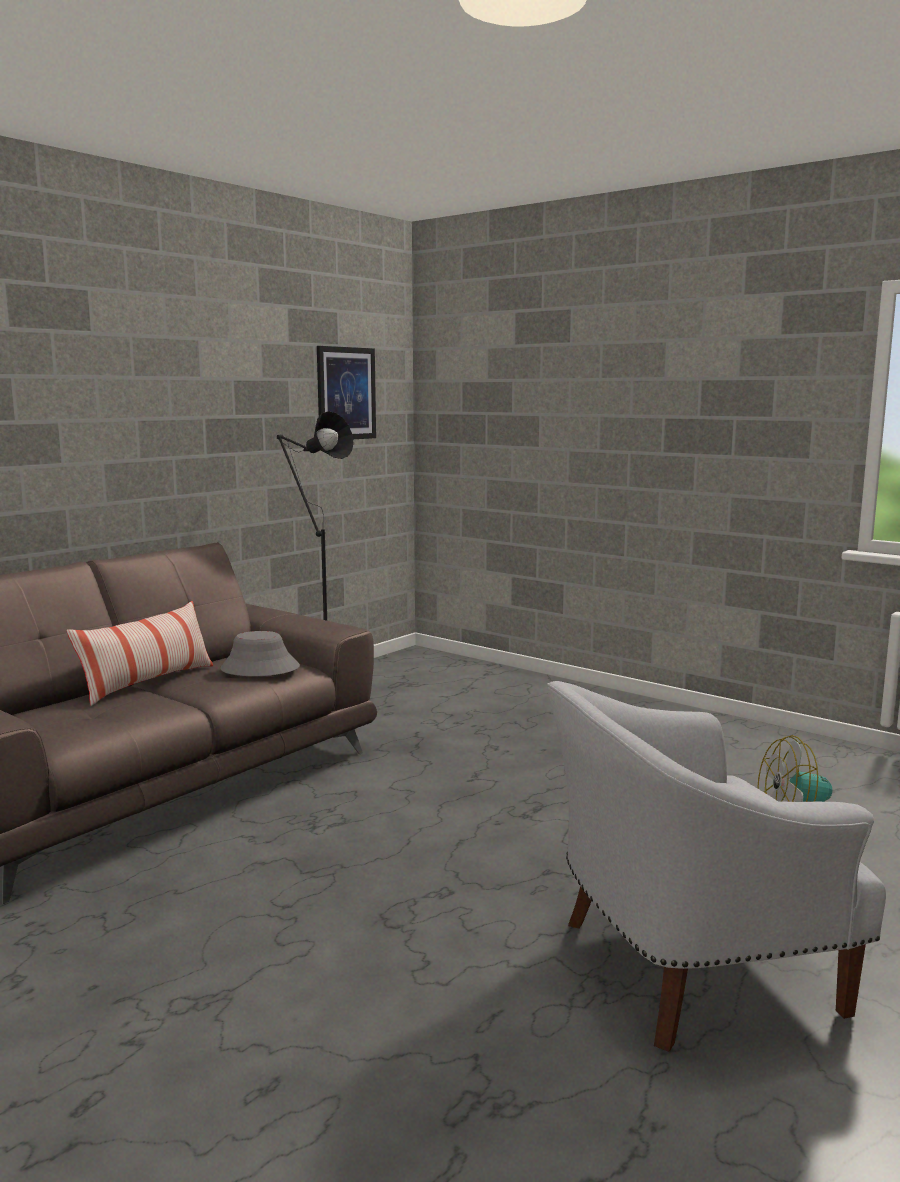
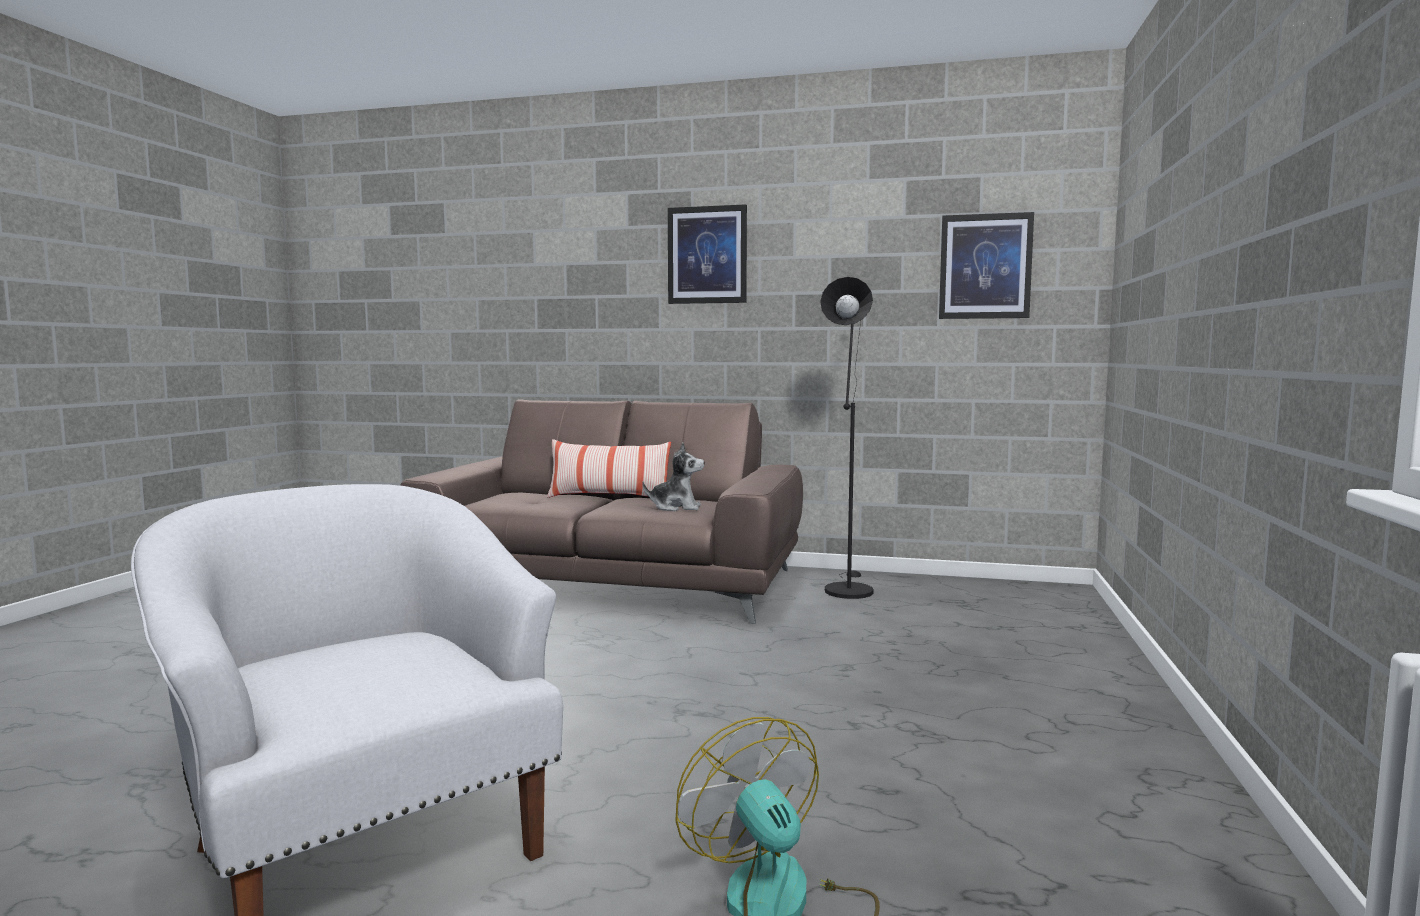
camera: 65 degrees right, 5 degrees down
(116, 372) = (707, 255): none -> picture
(259, 668) = (676, 507): grey hat -> plush toy

